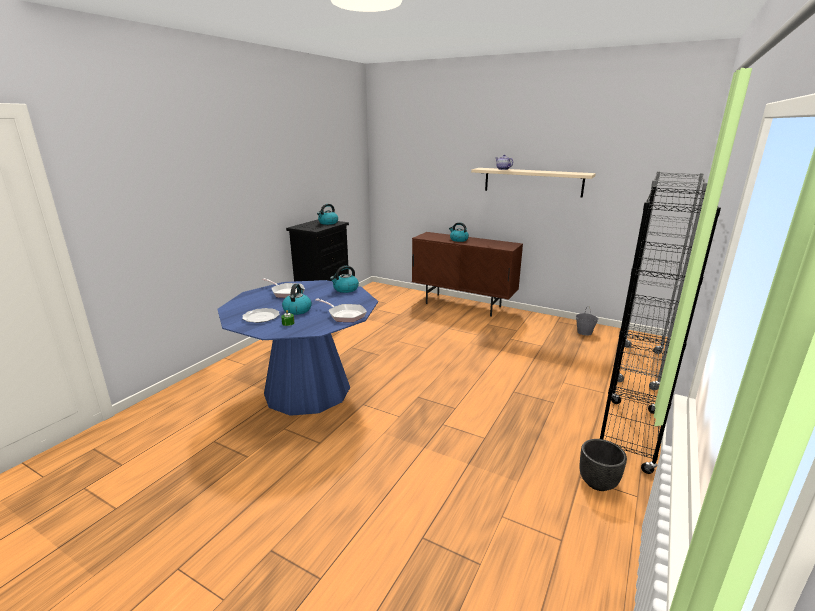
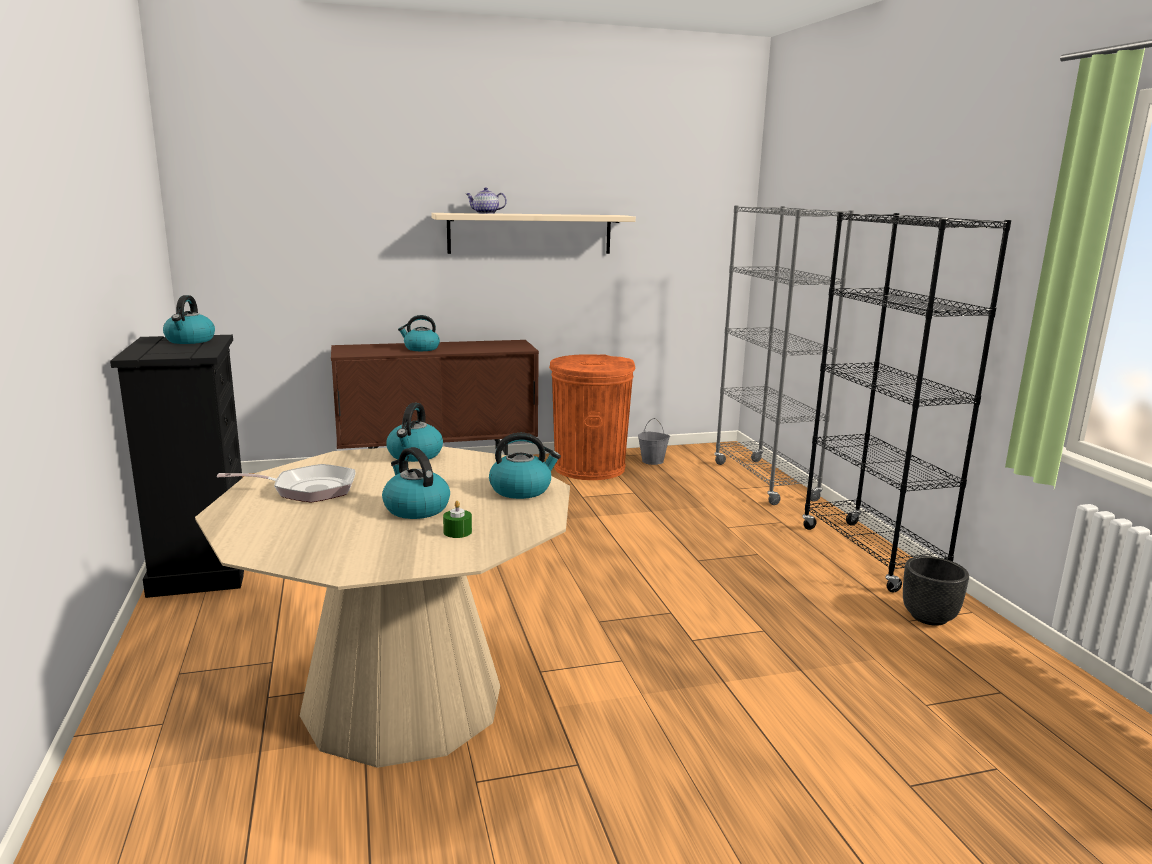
camera: 45 degrees left, 5 degrees down
(261, 317) = (375, 541): plate -> none
(307, 390) = (403, 700): blue dining table -> beige dining table
(345, 315) = (521, 489): frying pan -> kettle
(540, 325) = (589, 468): none -> orange trash can

